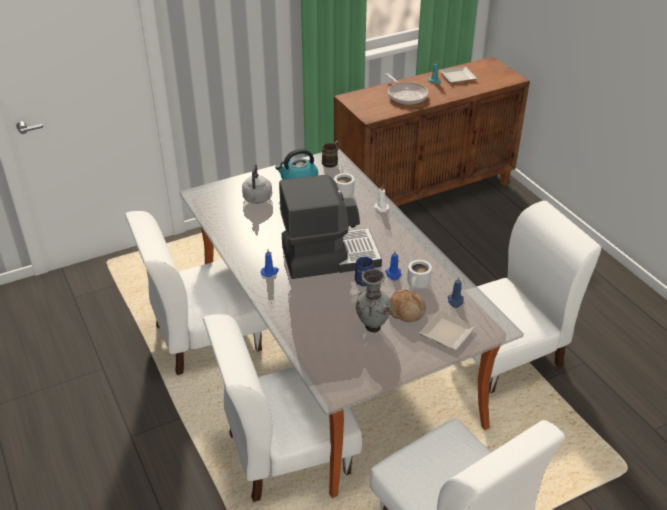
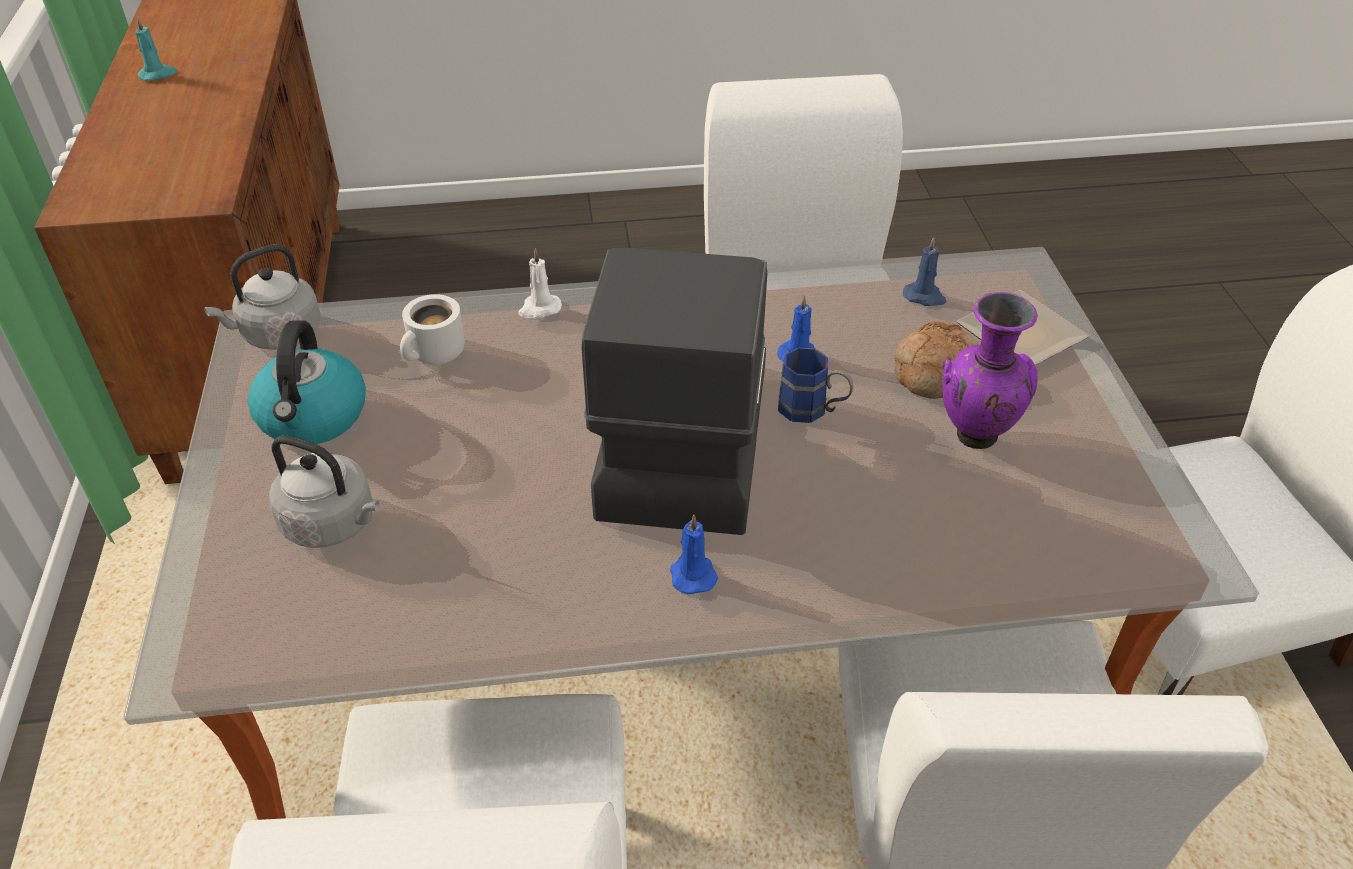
camera: 70 degrees left, 5 degrees up
(332, 161) = (278, 335): brown mug -> grey kettle
(371, 327) = (974, 439): grey vase -> purple vase
(406, 95) = (170, 125): frying pan -> none
(418, 284) = (851, 330): white mug -> none
(459, 77) = (179, 43): plate -> none

